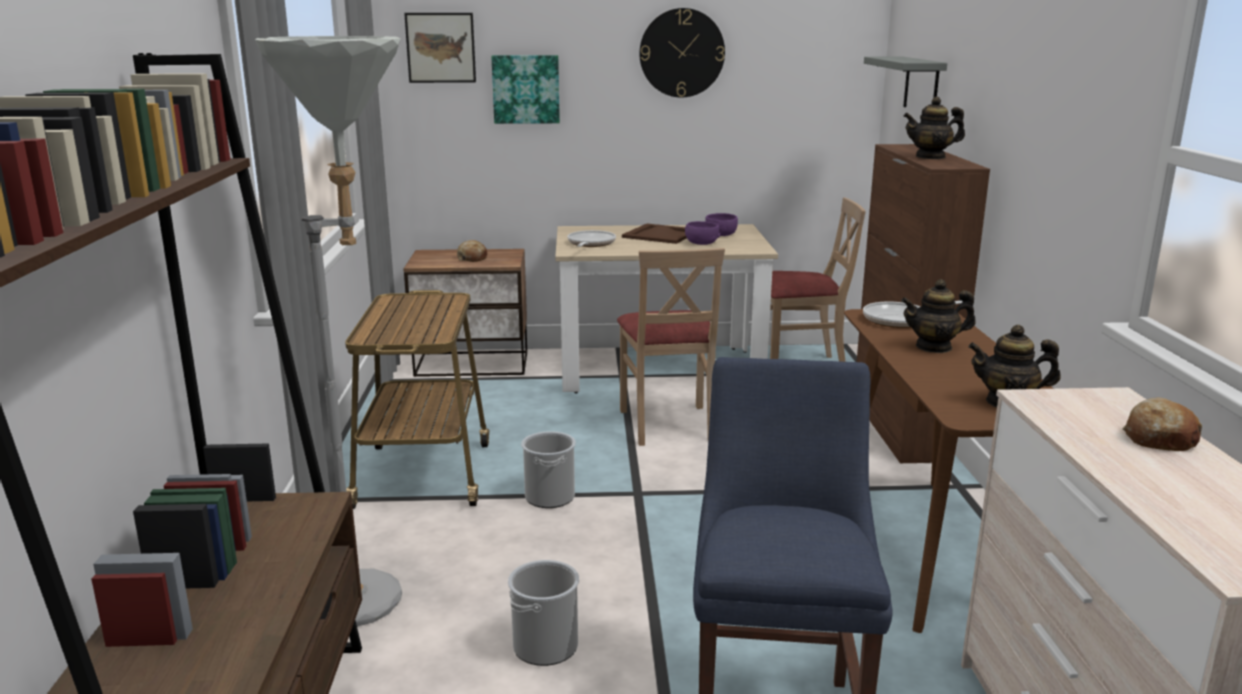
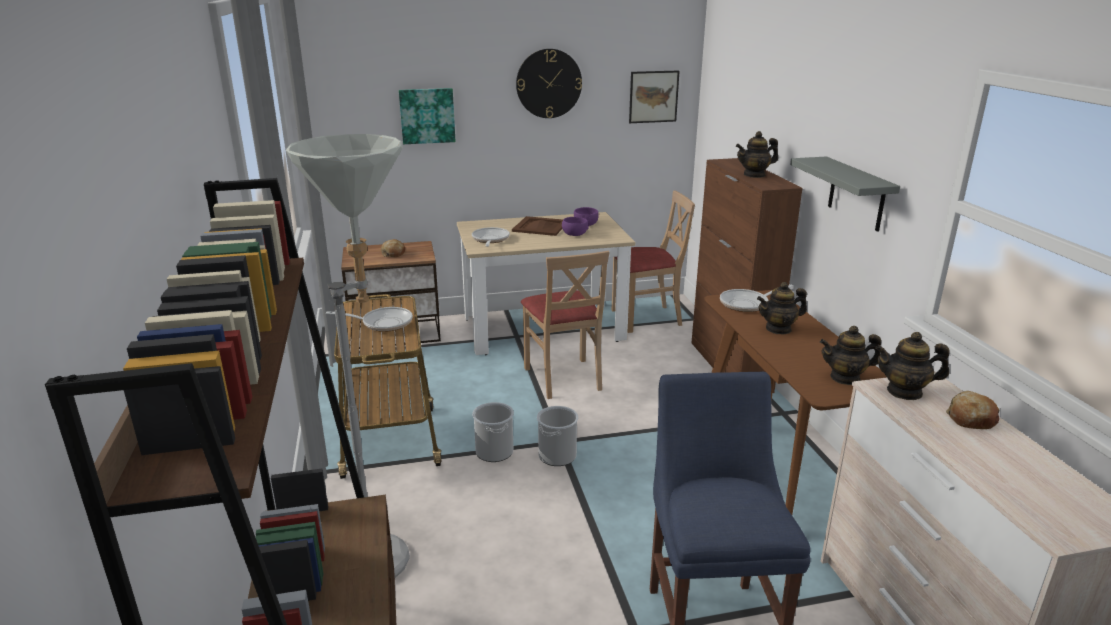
camera: 10 degrees left, 5 degrees up
(419, 316) = (383, 323): none -> frying pan
(440, 47) = (356, 84): picture -> picture (653, 96)
(545, 646) = (530, 582): bucket -> bucket (557, 455)
(921, 85) = (735, 111): grey shelf -> grey shelf (856, 194)
(1070, 404) = (904, 392): none -> teapot

